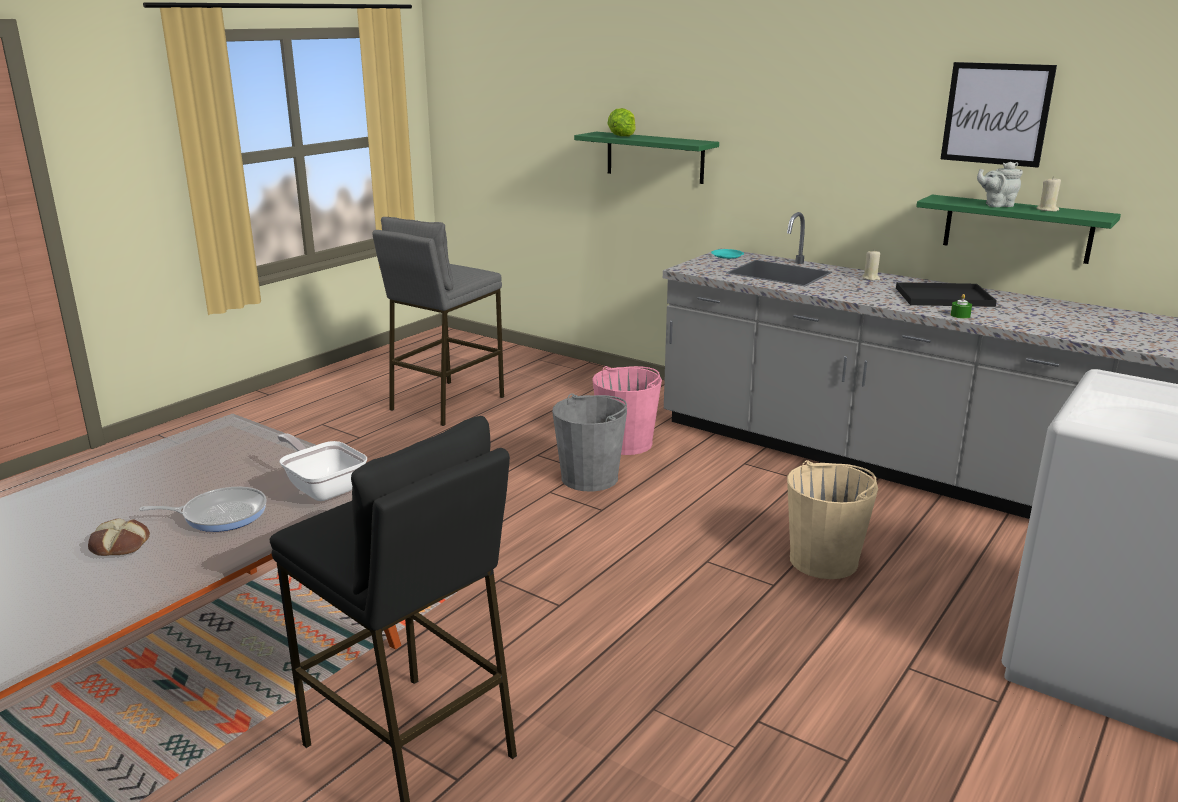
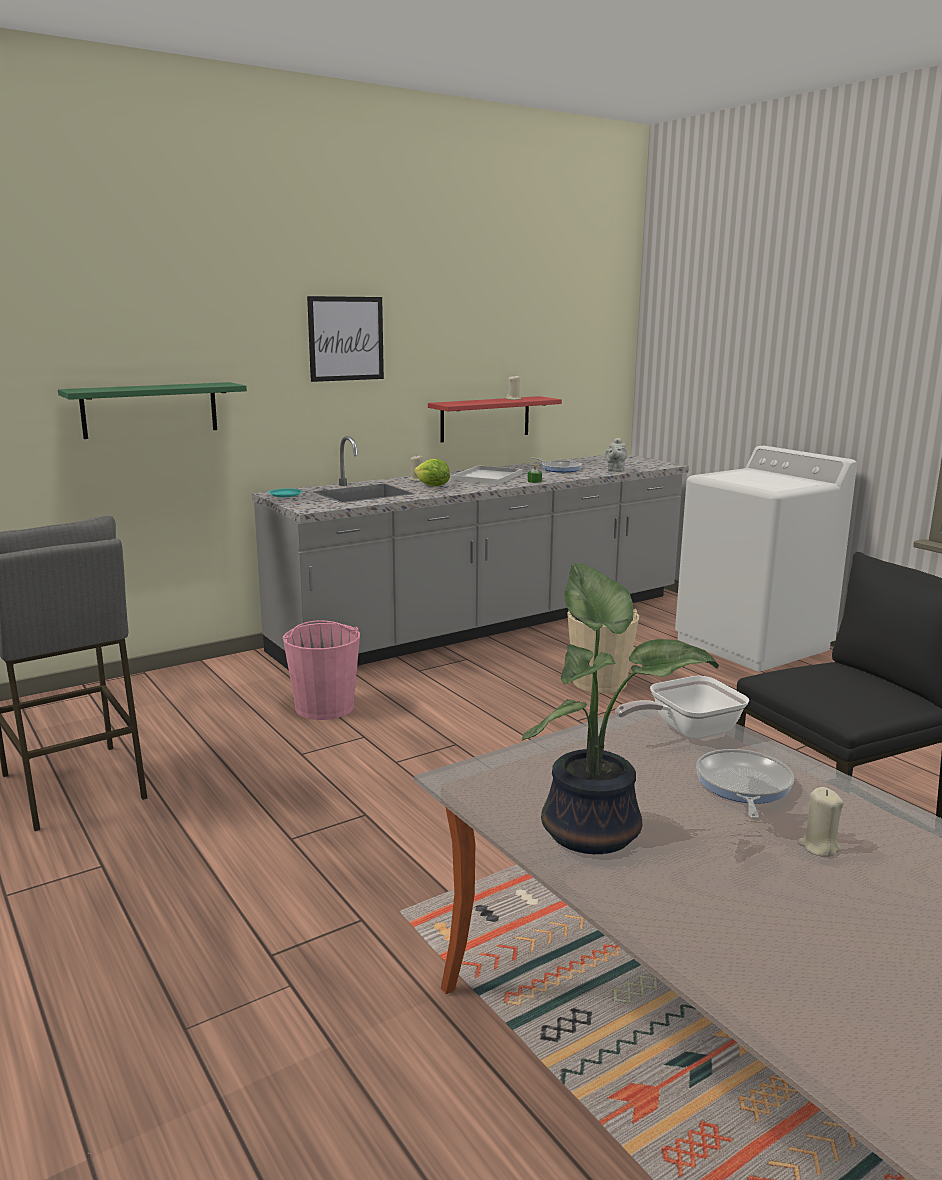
camera: 70 degrees left, 5 degrees down
(119, 545) = (818, 846): bread -> beige candle
(154, 470) = (594, 828): none -> potted plant
(590, 478) = (384, 737): grey bucket -> none
(622, 136) = (125, 388): lettuce -> lettuce (432, 486)
(942, 297) = (487, 477): black tray -> white tray
(996, 114) = (462, 333): picture -> picture (346, 338)
(997, 205) = (486, 401): grey teapot -> grey teapot (615, 470)
(1017, 228) = (485, 419): green shelf -> red shelf
(1067, 317) = (559, 469): none -> frying pan

